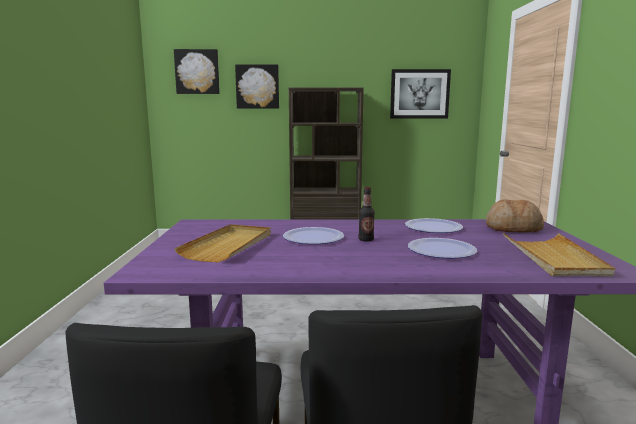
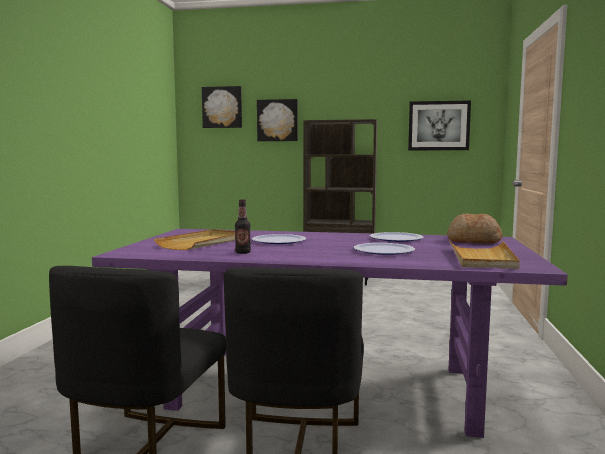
camera: 10 degrees right, 5 degrees down
(366, 240) = (323, 243): bottle -> bottle (243, 252)

